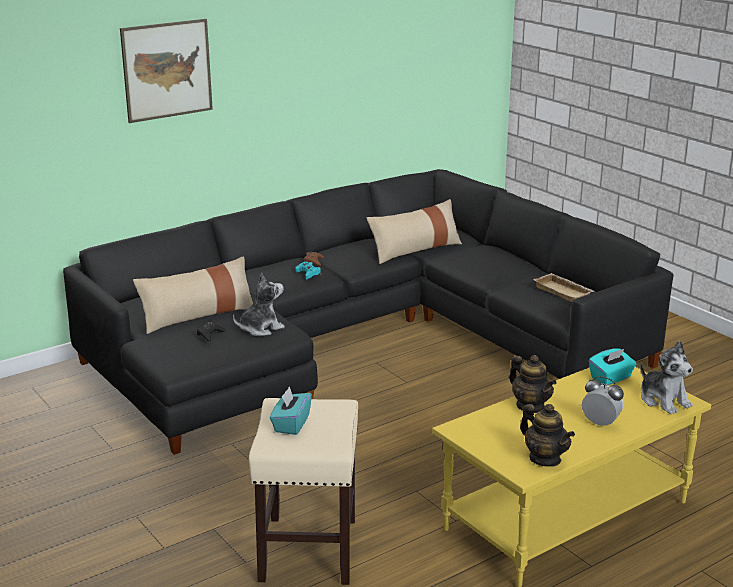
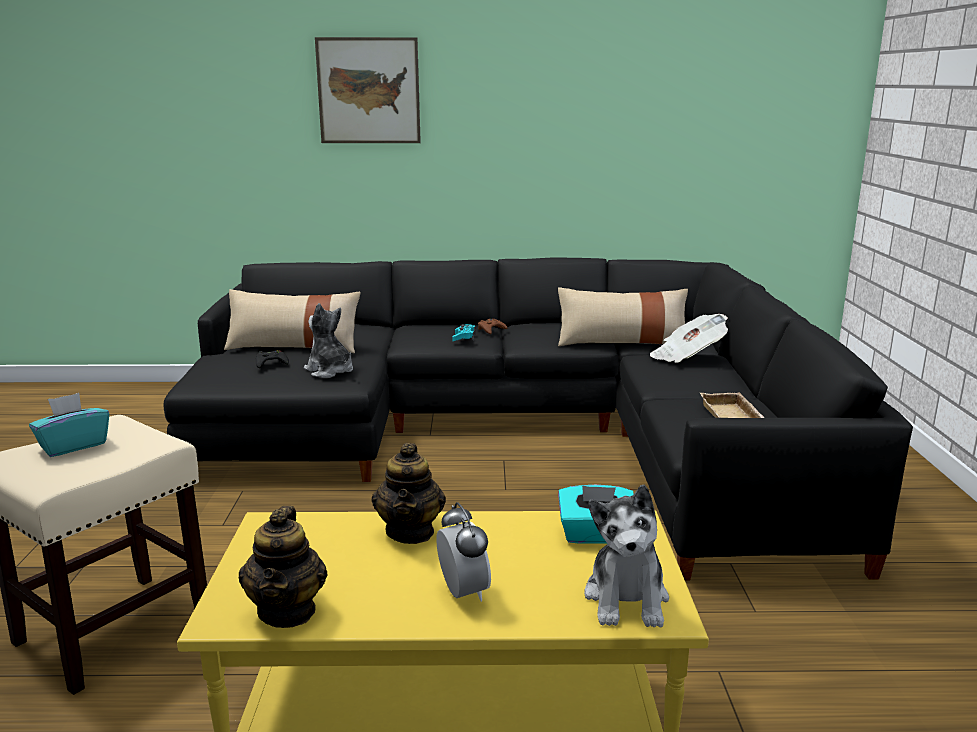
camera: 35 degrees right, 5 degrees down
(260, 328) = (330, 371): plush toy -> plush toy turned 135 degrees counterclockwise
(477, 252) = (687, 357): none -> newspaper

